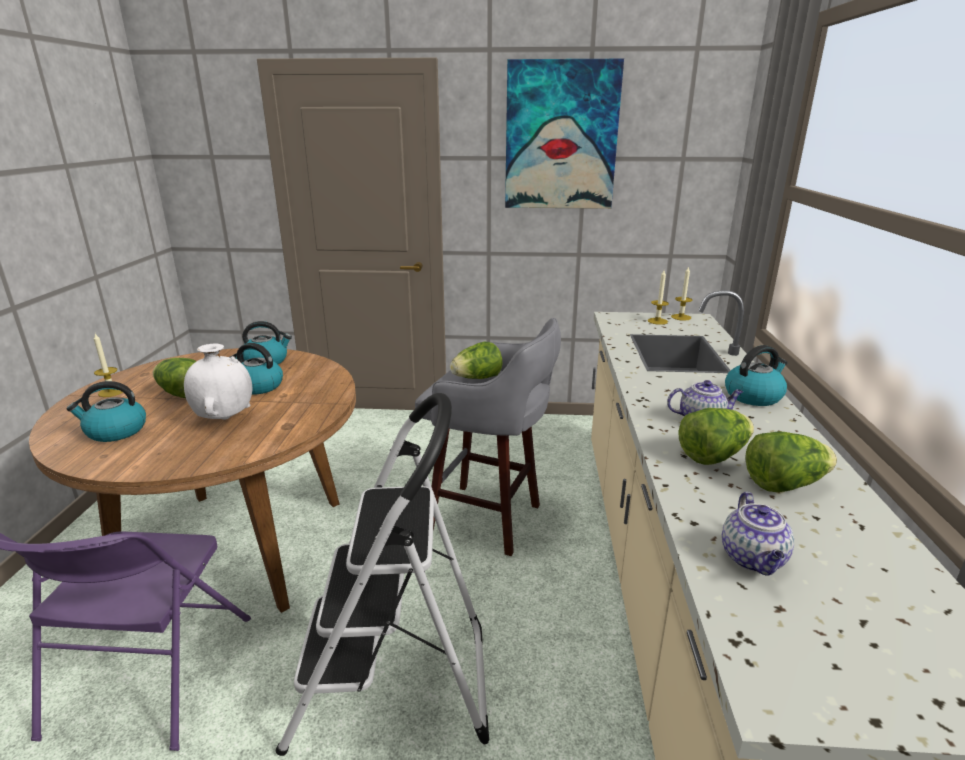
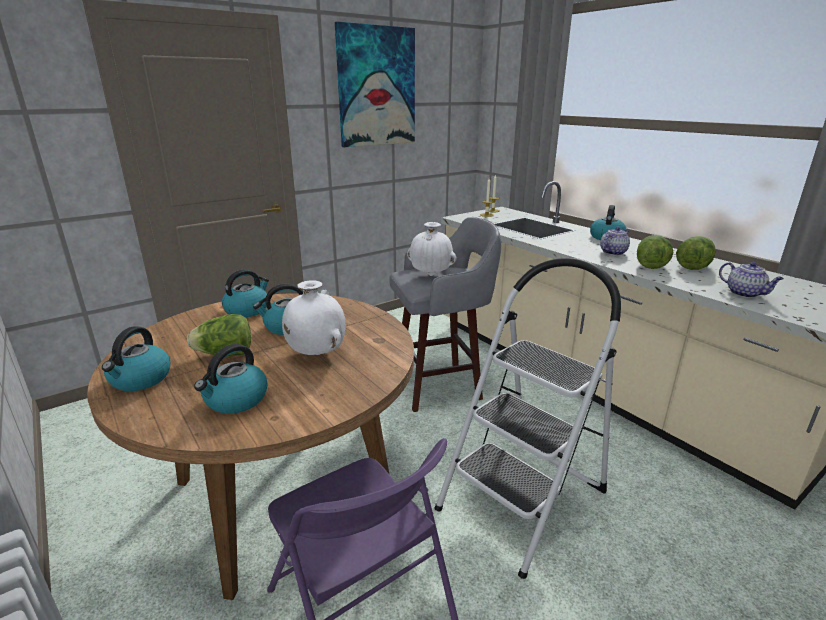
camera: 40 degrees left, 0 degrees up
(111, 392) = (140, 379): candle -> kettle
(477, 378) = (431, 275): lettuce -> white vase

